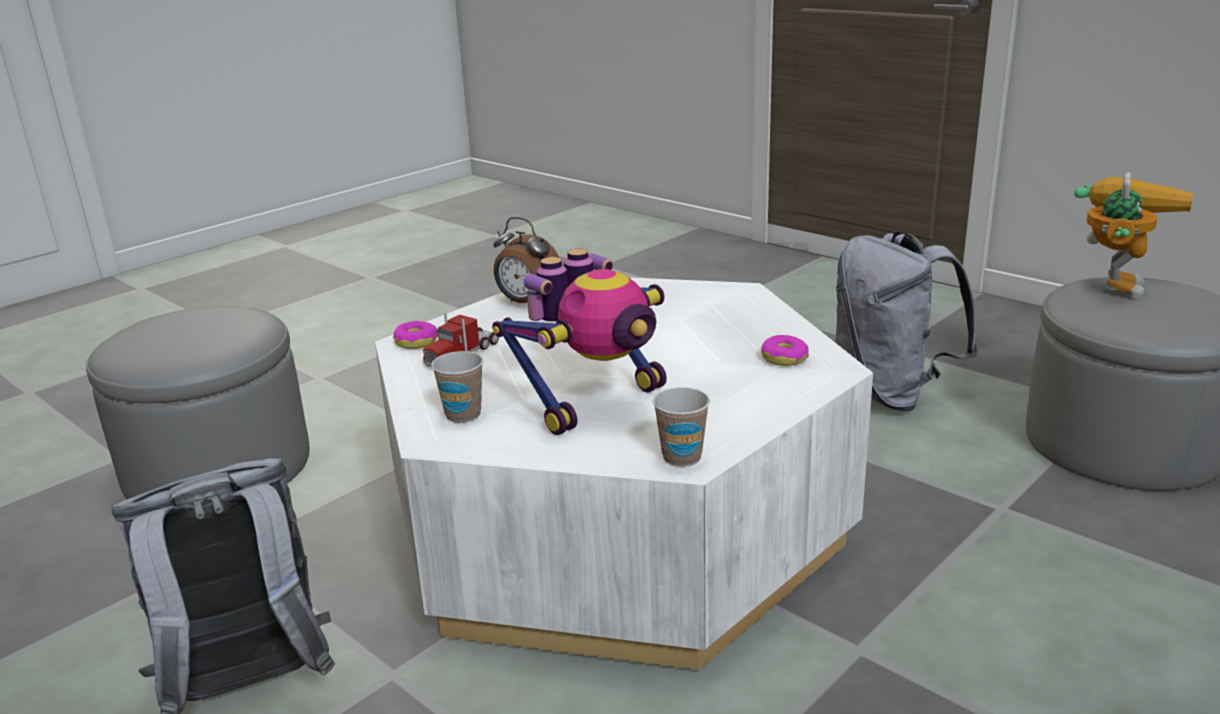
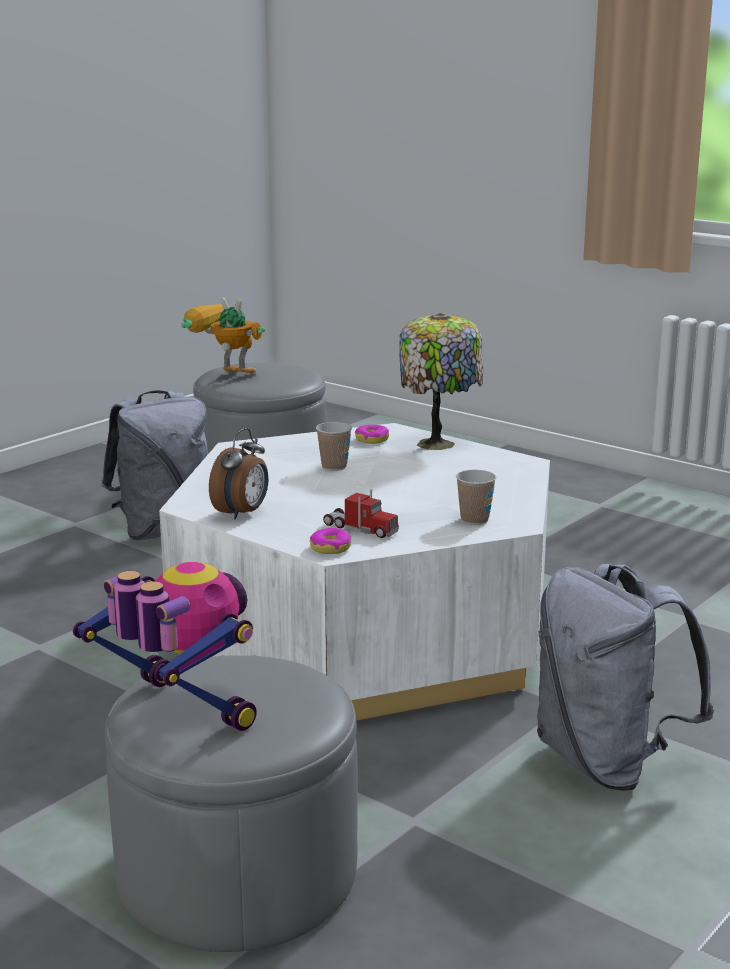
camera: 95 degrees left, 5 degrees down
(595, 402) = (447, 484): toy robot -> toy robot (180, 711)
(682, 457) = (520, 463): cup -> cup (334, 467)
(773, 400) = (438, 443): none -> table lamp

